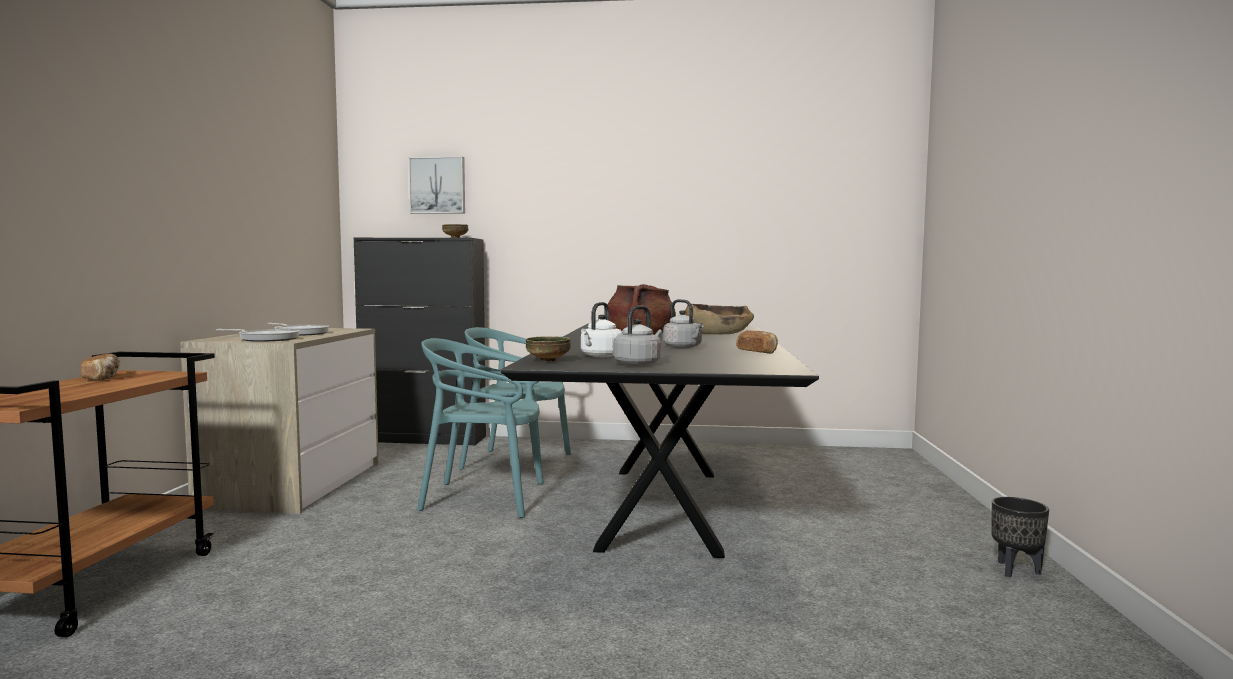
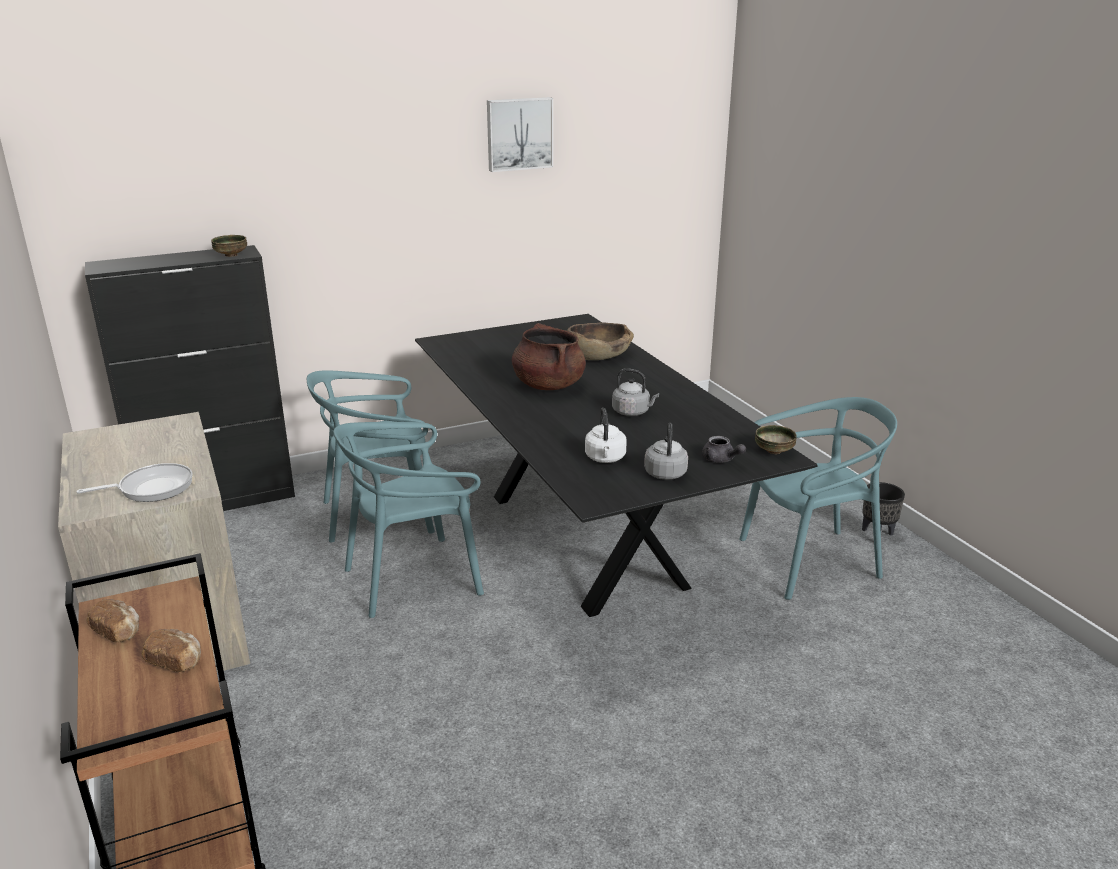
camera: 30 degrees left, 20 degrees up
(300, 333) = (146, 455): frying pan -> none
(438, 185) = (176, 177): picture -> picture (519, 134)
(549, 361) = (584, 484): bowl -> bowl (774, 451)
(712, 365) = (721, 460): none -> grey teapot
(757, 352) = (706, 412): bread -> bread (175, 661)
(894, 570) = (808, 561): none -> turquoise chair

